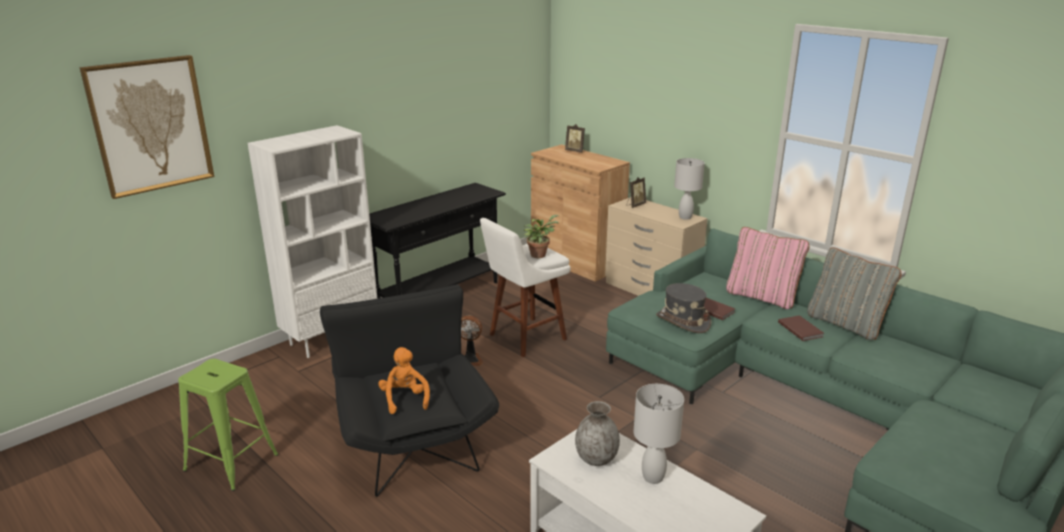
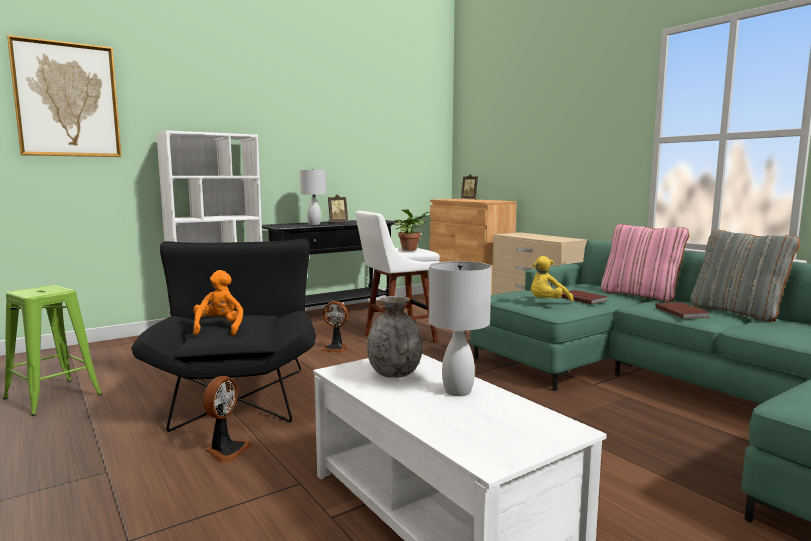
camera: 10 degrees right, 15 degrees down
(441, 513) = (226, 450): none -> fan
(635, 205) = (519, 234): picture frame -> picture frame (337, 222)
(682, 321) = (547, 303): grey hat -> yellow plush toy
(684, 217) = (564, 238): white table lamp -> white table lamp (314, 224)

